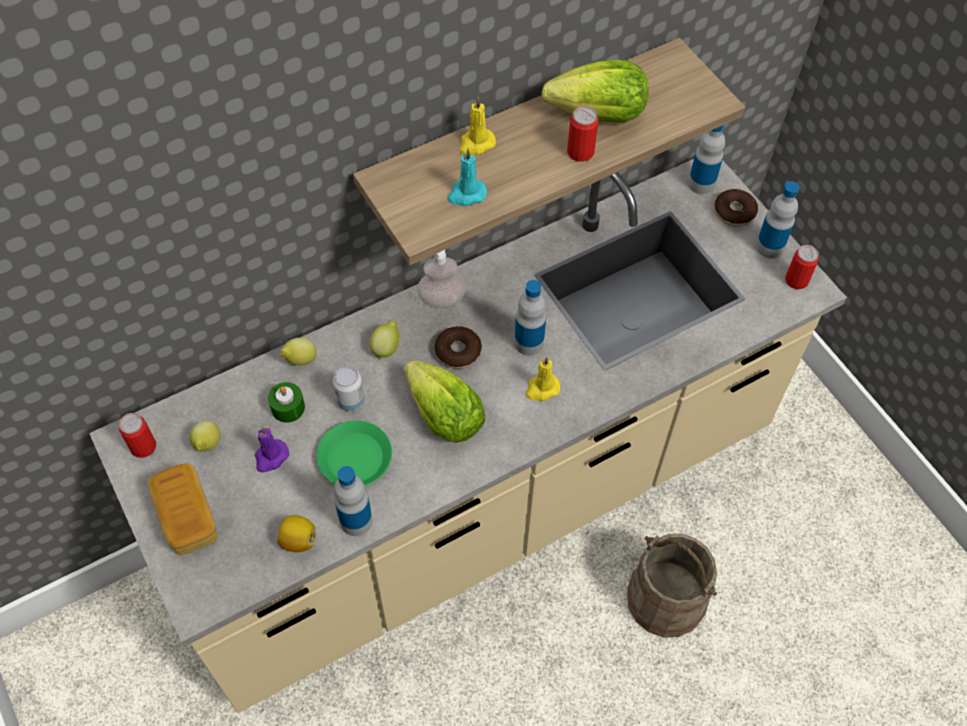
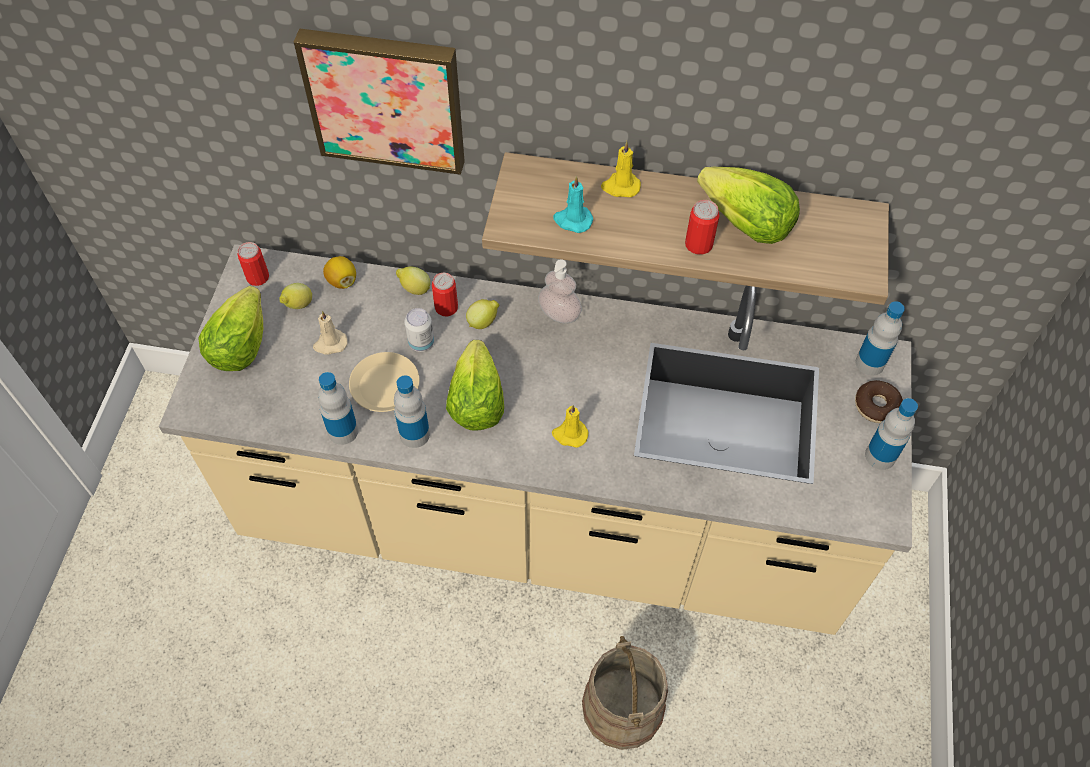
camera: 40 degrees right, 0 degrees up
(188, 517) = (239, 346): bread -> lettuce
(230, 183) = (386, 98): none -> picture
(271, 457) = (330, 344): purple candle -> beige candle
(288, 407) = (374, 317): green candle -> none
(298, 540) = (292, 415): lemon -> lemon (342, 281)
(355, 457) = (385, 386): green plate -> beige plate
(458, 352) = (533, 361): donut -> none
(529, 343) = (594, 392): bottle -> bottle (414, 434)
(796, 280) = (877, 500): can -> can (446, 307)

